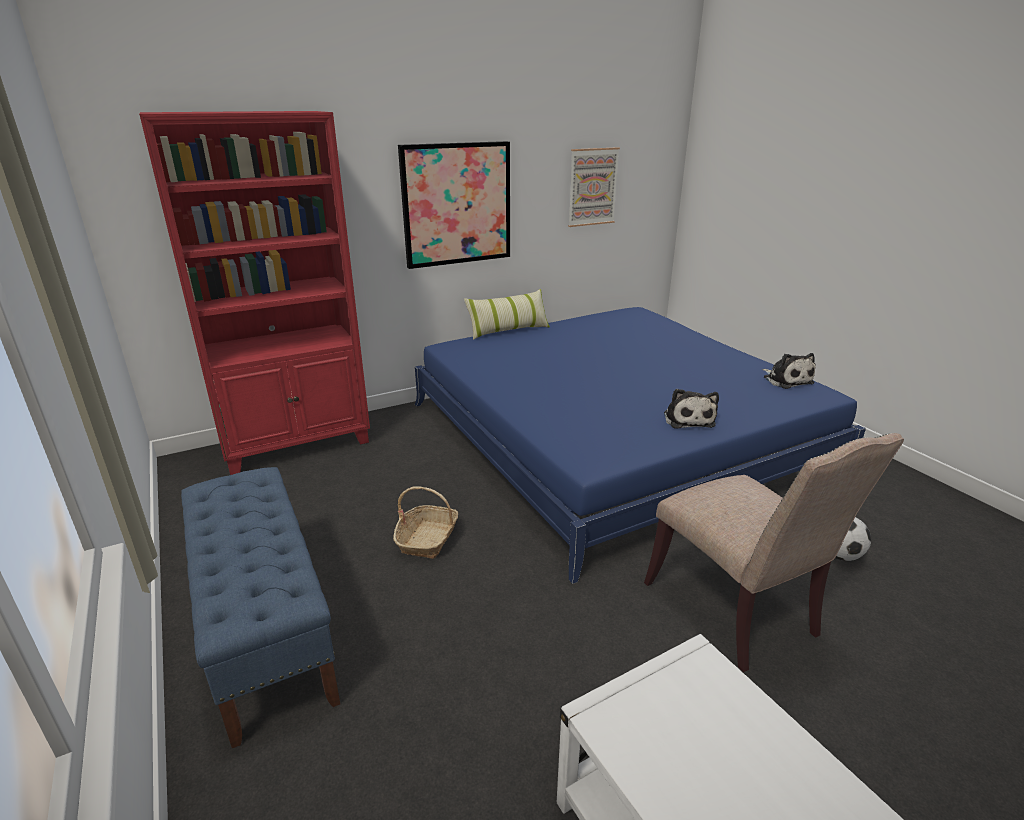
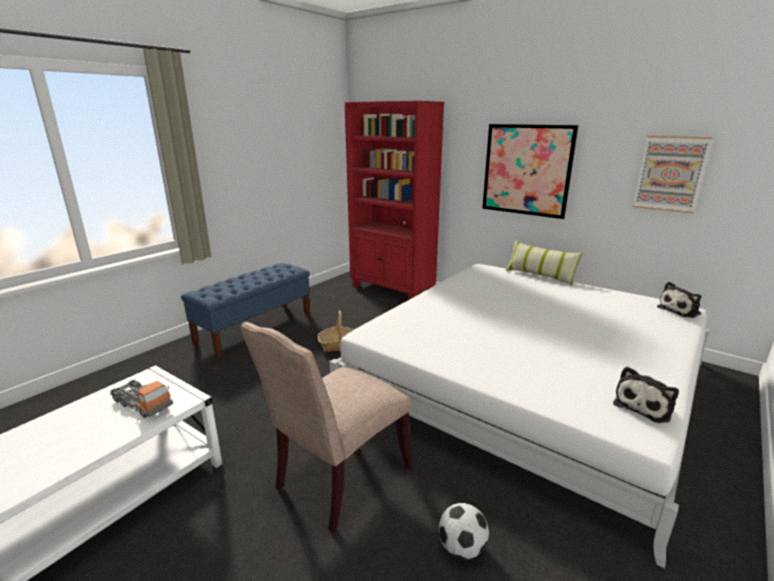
camera: 65 degrees right, 5 degrees down
(613, 436) = (526, 381): blue bed -> white bed
(688, 419) = (473, 360): plush toy -> plush toy (680, 310)
(705, 722) = (142, 404): none -> toy truck

